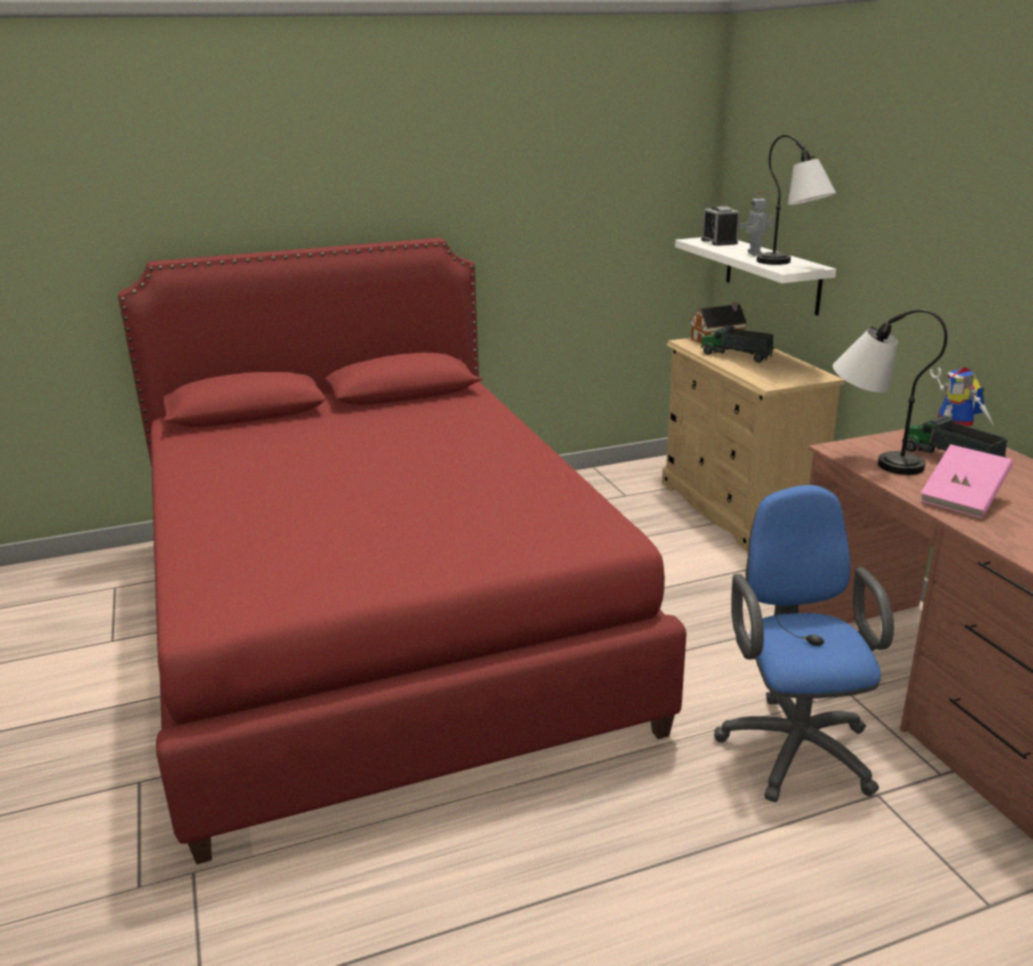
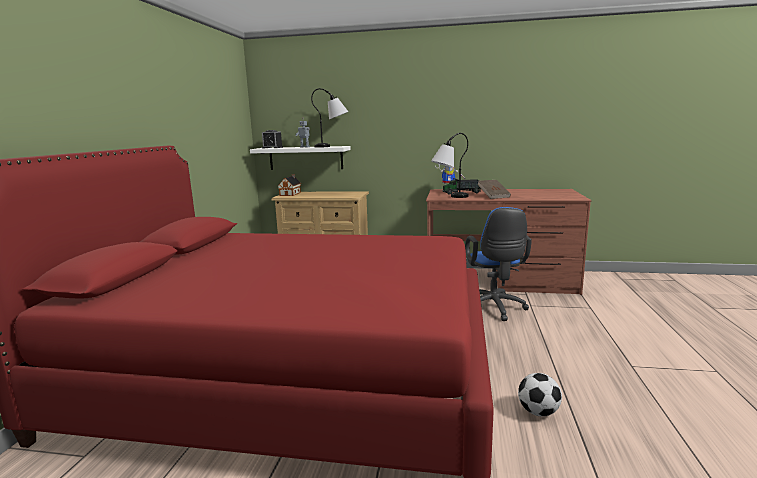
camera: 60 degrees left, 10 degrees down
(425, 885) = (538, 412): none -> football
(736, 356) = (314, 195): toy truck -> none
(794, 744) = (494, 309): blue office chair -> blue office chair turned 120 degrees counterclockwise
(962, 499) = (493, 196): pink book -> brown book

